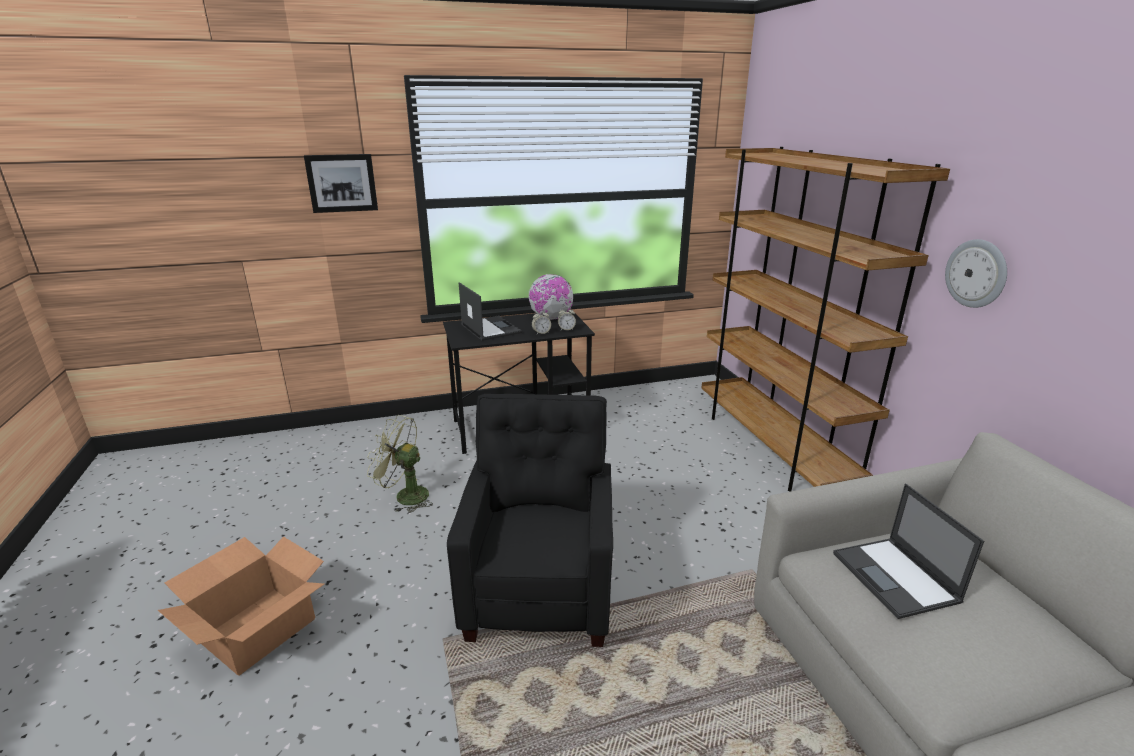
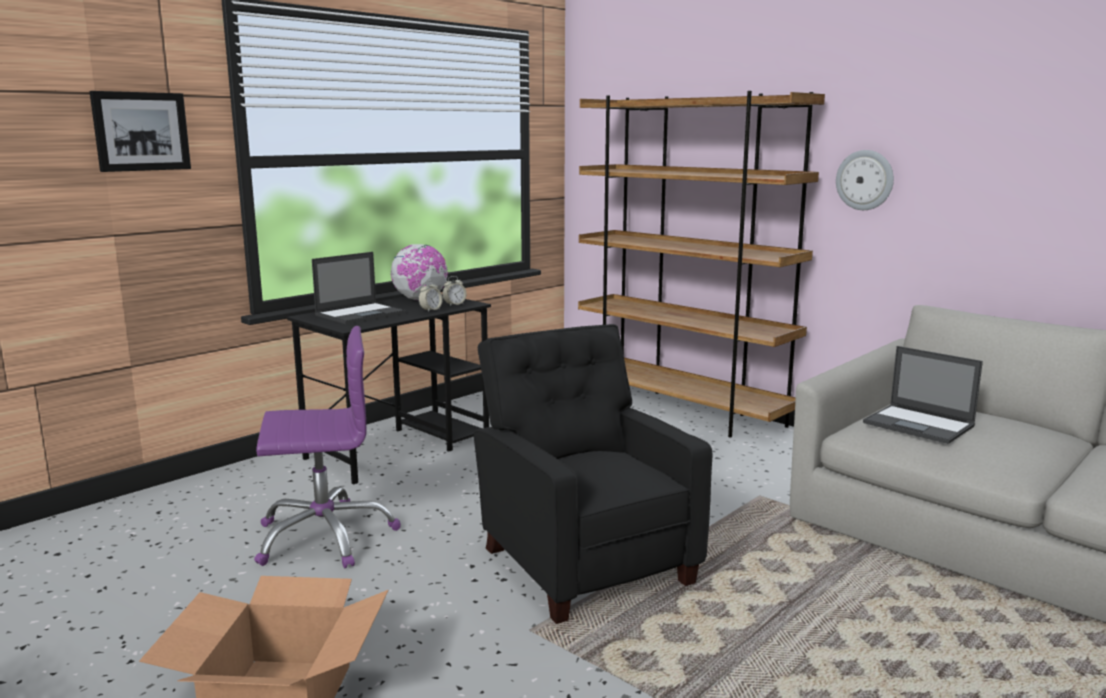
camera: 30 degrees left, 10 degrees down
(405, 496) = (325, 536): green fan -> purple office chair
(490, 328) = (361, 314): laptop -> laptop turned 105 degrees clockwise

